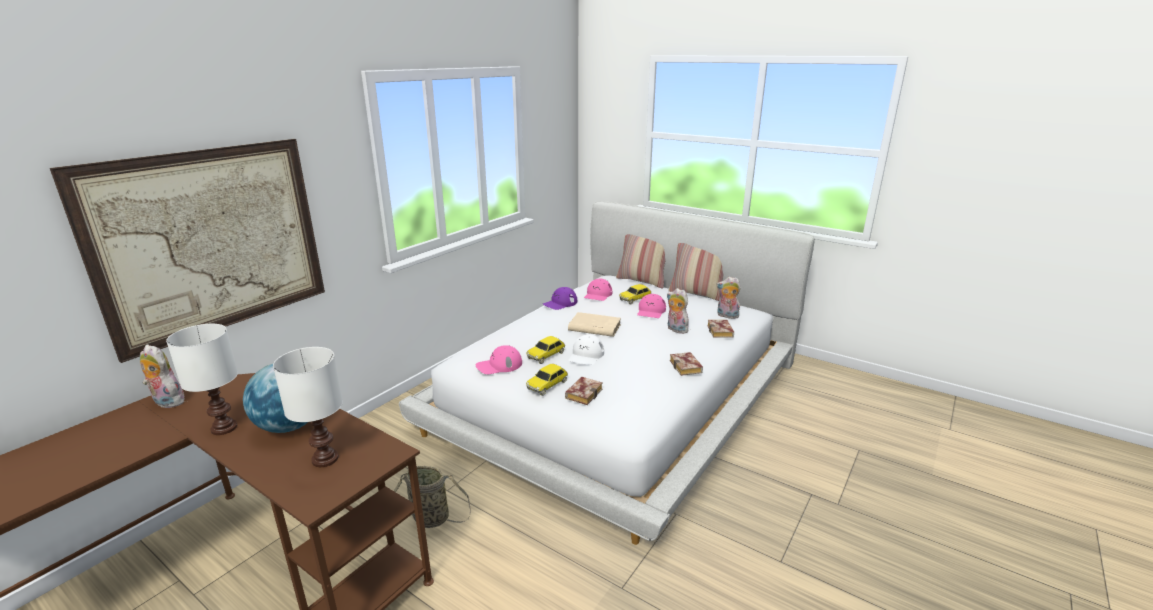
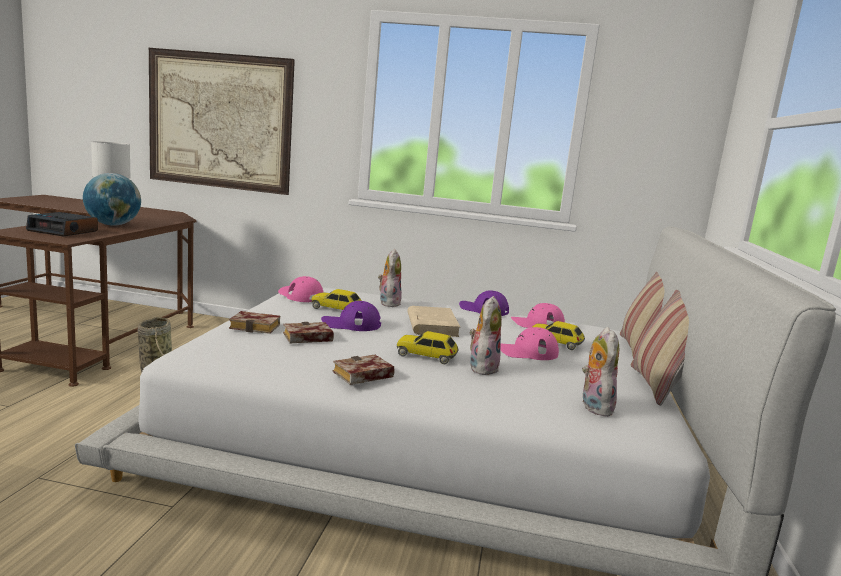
camera: 65 degrees right, 10 degrees down
(166, 402) = (148, 210): plush toy -> plush toy (388, 303)
(325, 458) = (64, 231): white table lamp -> alarm clock
(547, 385) = (268, 313): toy car -> toy car (426, 356)
(586, 355) = (351, 324): white cap -> purple cap
(721, 332) = (516, 400): book -> book (306, 338)

